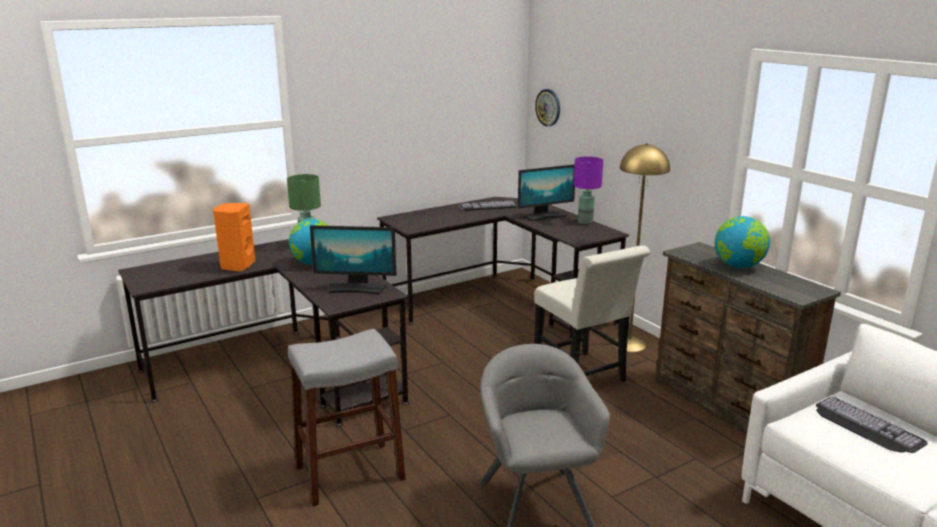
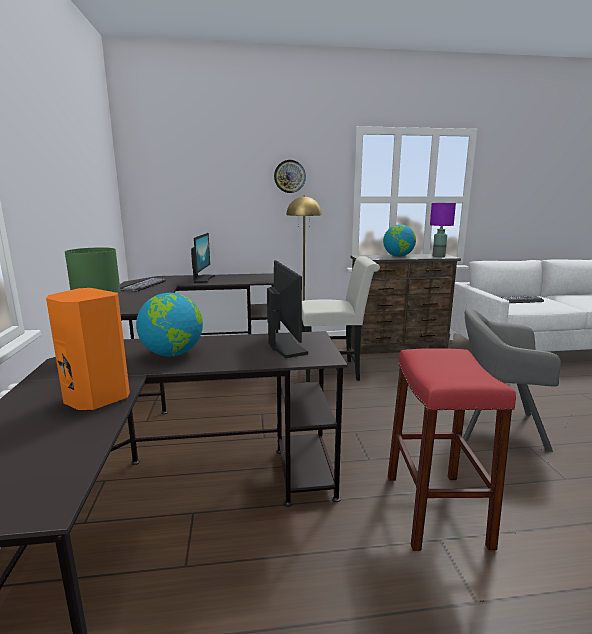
camera: 65 degrees left, 5 degrees down
(349, 473) = (436, 509): grey stool -> red stool
(356, 288) = (284, 345): monitor -> monitor turned 45 degrees counterclockwise
(548, 107) = (154, 191): wall clock -> wall clock (289, 176)
(585, 222) = (234, 275): purple table lamp -> purple table lamp (438, 256)

